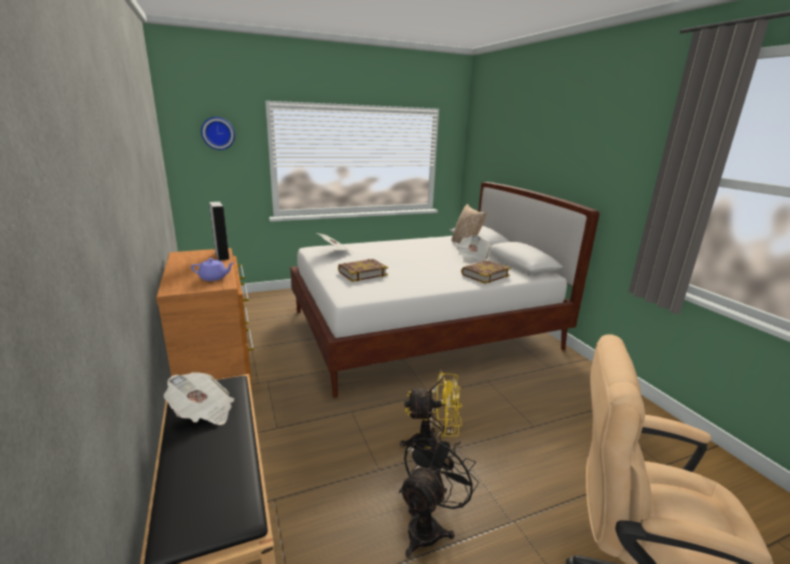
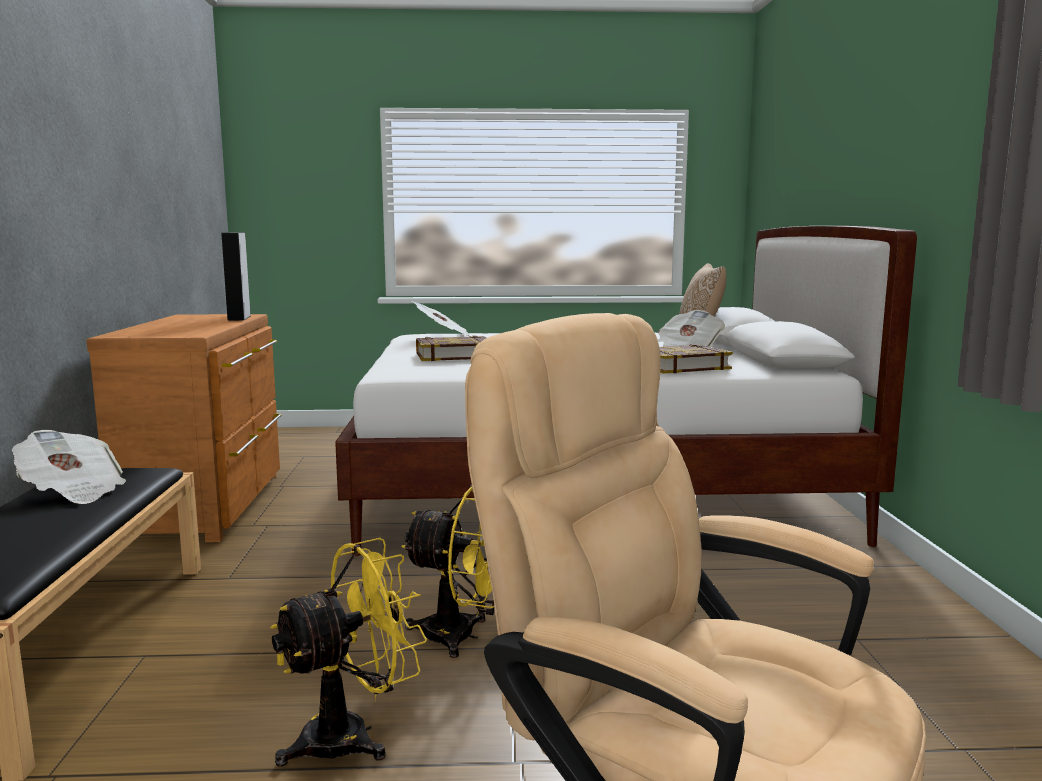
camera: 20 degrees right, 10 degrees down
(214, 278) = (191, 330): purple teapot -> none
(218, 133) = (305, 160): wall clock -> none
(428, 526) = (352, 735): black fan -> yellow fan

